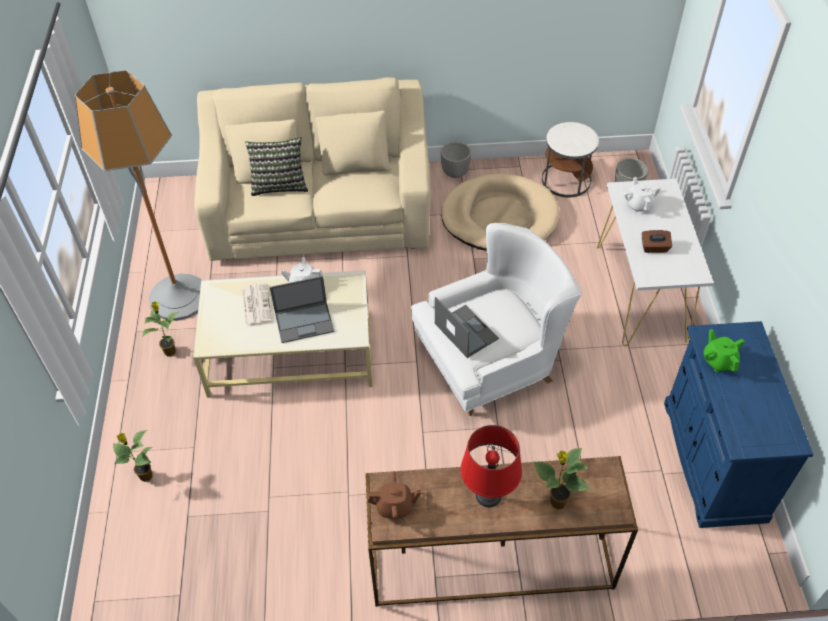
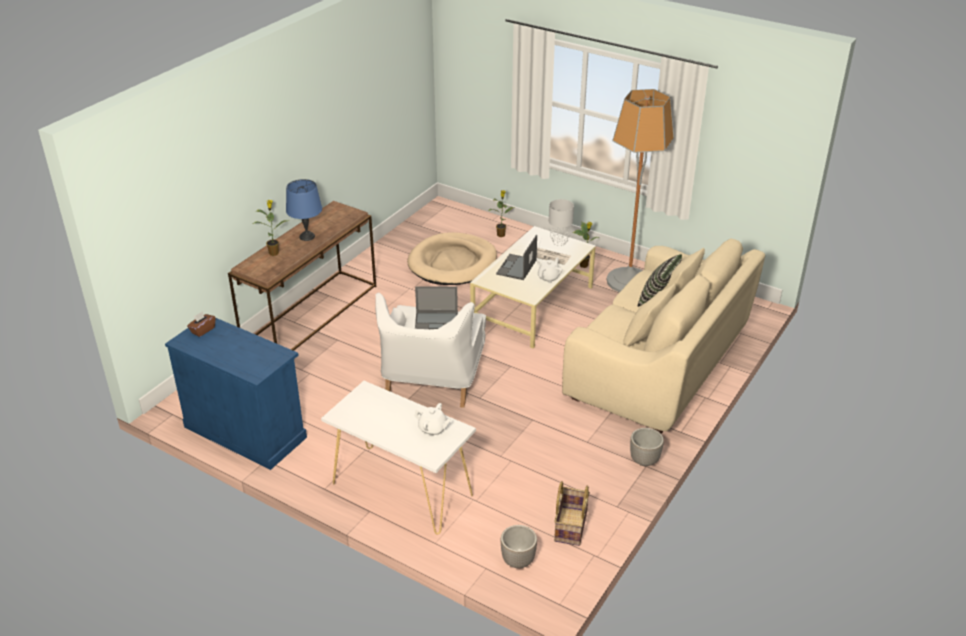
camera: 125 degrees right, 15 degrees down
(218, 312) = (560, 243): none -> grey table lamp
(395, 506) = (340, 211): brown teapot -> none
(487, 495) = (307, 236): red table lamp -> blue table lamp
(499, 217) = (563, 457): beige dog bed -> beige dog bed (452, 263)
(566, 180) = (570, 526): white side table -> basket
(654, 248) = (384, 409): brown tissue box -> brown tissue box (202, 330)
(718, 361) = (260, 348): green teapot -> none

